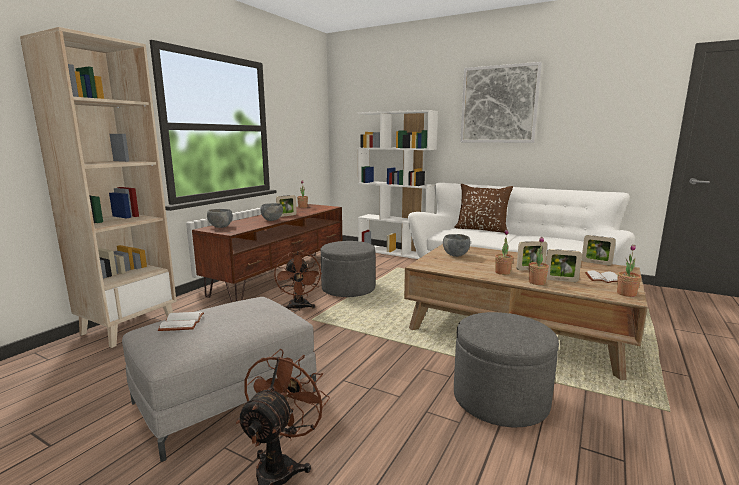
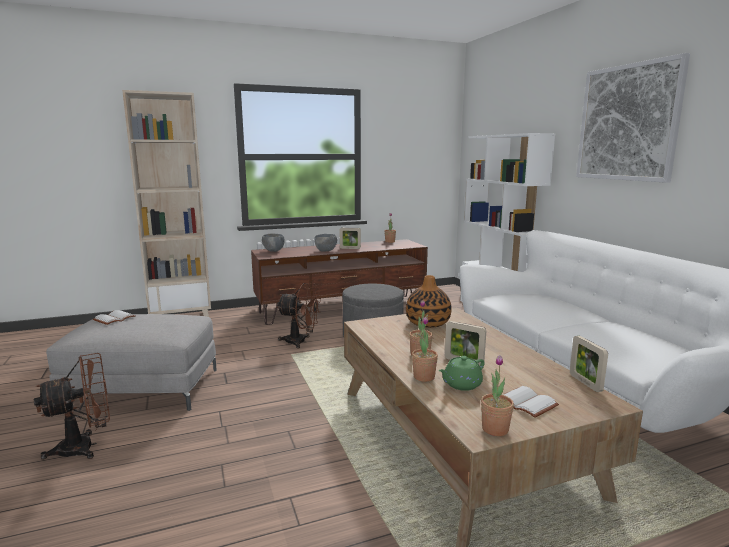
camera: 40 degrees right, 0 degrees up
(299, 308) = (300, 342): brown fan -> brown fan turned 105 degrees counterclockwise
(455, 255) = (427, 323): grey bowl -> vase
(481, 229) = (569, 303): brown pillow -> none
(500, 399) = (292, 490): grey ottoman -> none
(561, 280) = (461, 385): picture frame -> green teapot

